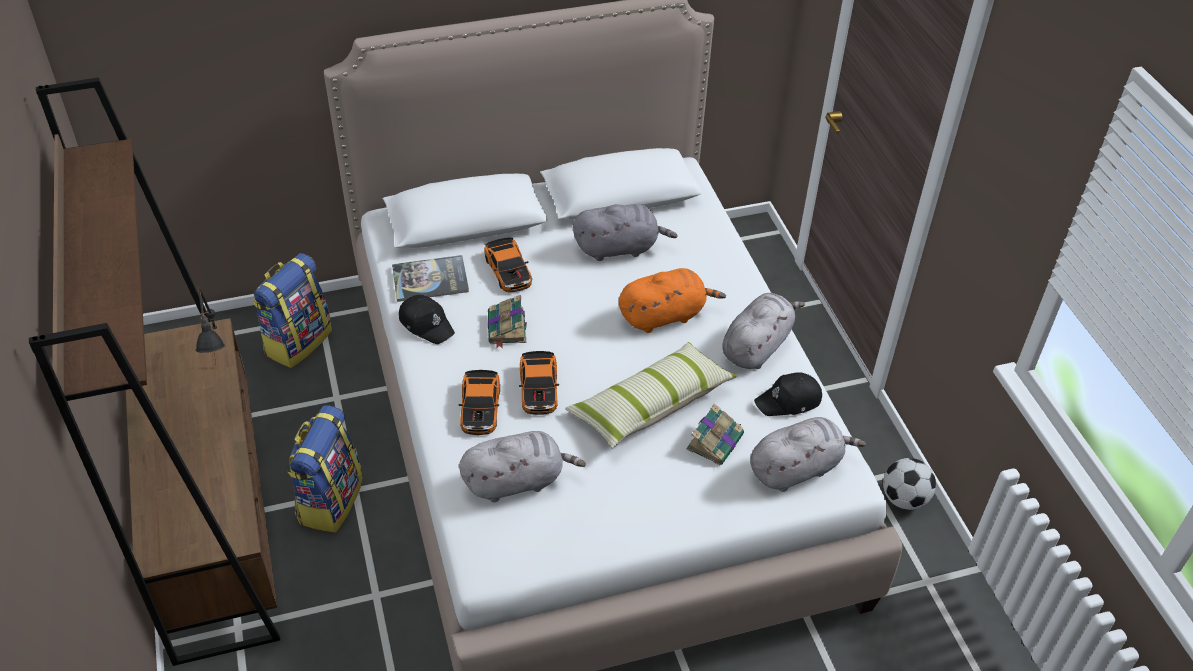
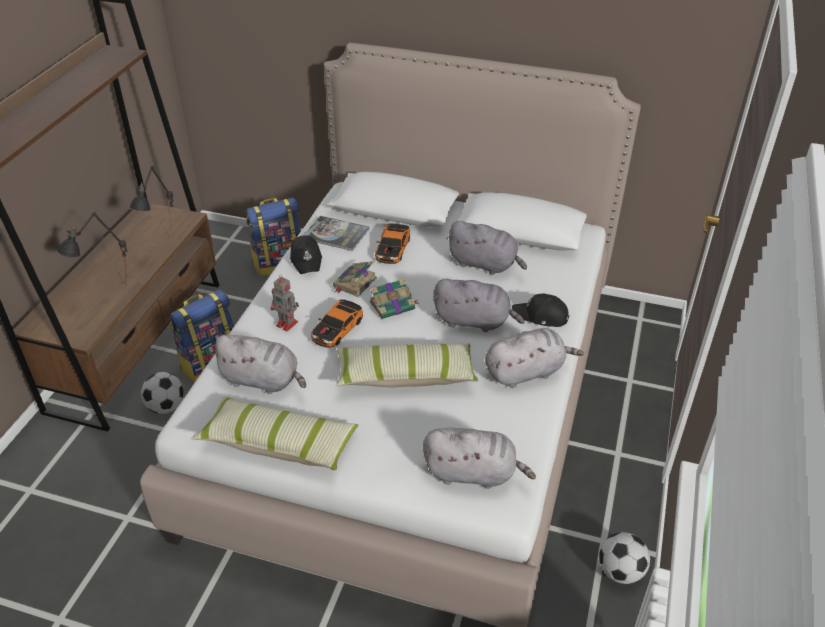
camera: 35 degrees right, 5 degrees down
(217, 477) = (108, 298): none -> black table lamp
(324, 576) = (166, 406): none -> football
(481, 407) = (288, 324): toy car -> toy robot
(595, 536) = (278, 443): none -> pillow
(664, 315) = (474, 321): orange plush toy -> grey plush toy
(715, 441) = (428, 422): book -> book (393, 305)
(789, 401) = (515, 422): black cap -> black cap (541, 316)

